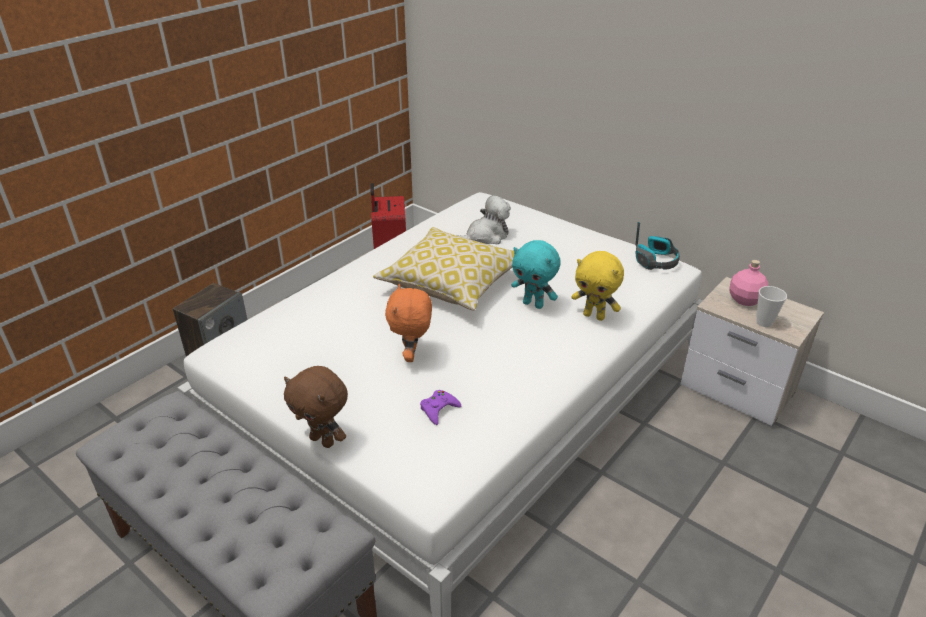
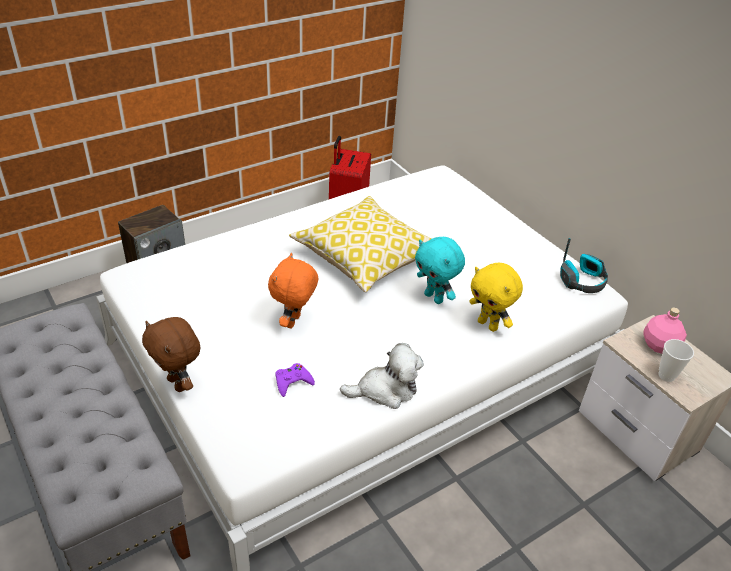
camera: 15 degrees right, 5 degrees up
(486, 236) = (424, 215): plush toy -> plush toy (385, 390)

